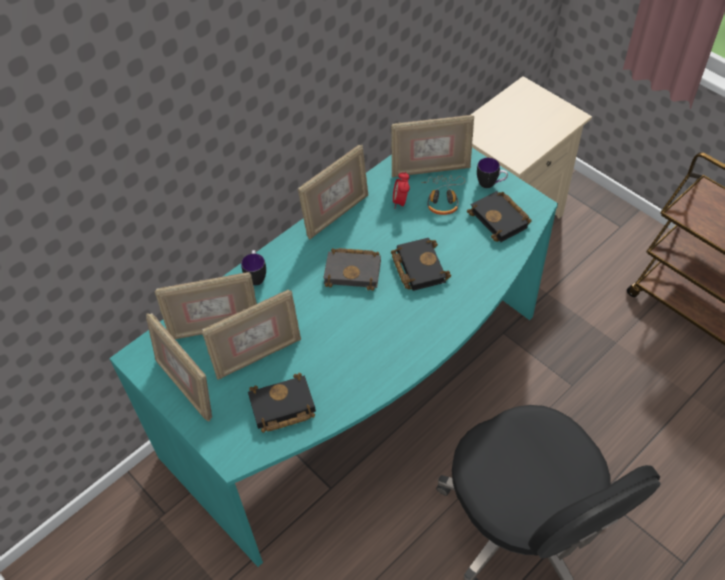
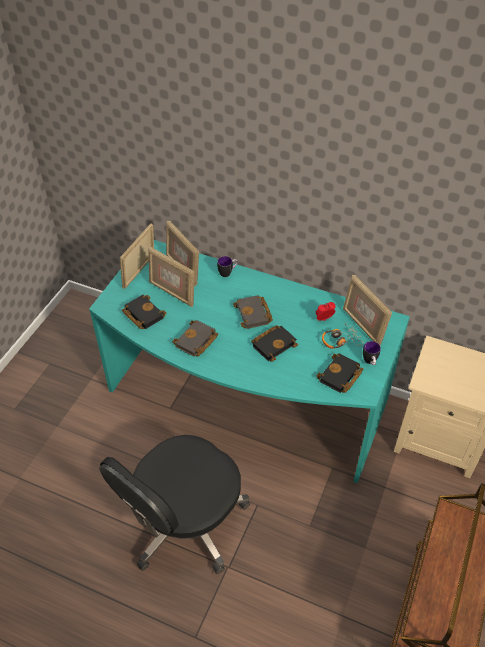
camera: 65 degrees right, 5 degrees down
(336, 215) = (294, 292): picture frame -> none
(371, 354) = (196, 342): none -> black book

